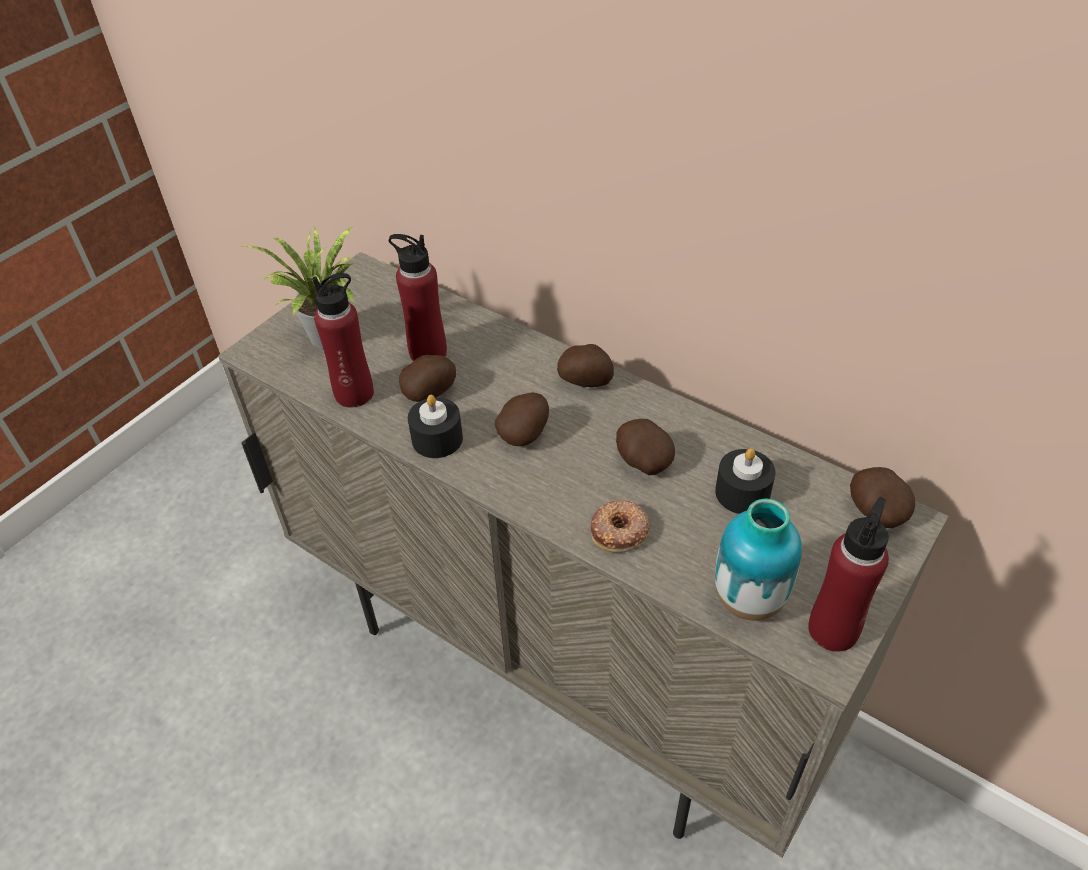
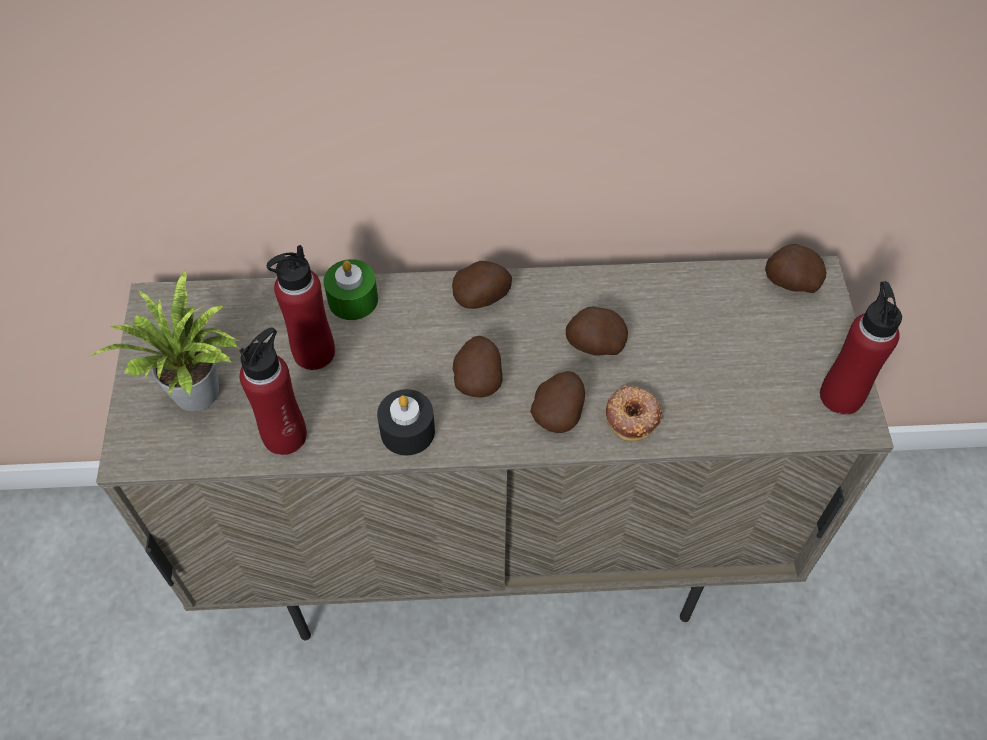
camera: 40 degrees left, 10 degrees up
(430, 392) = (356, 390): potato -> potato (559, 412)
(490, 333) = (353, 299): none -> green candle
(742, 493) = (691, 325): black candle -> none
(748, 600) = (770, 411): vase -> none

